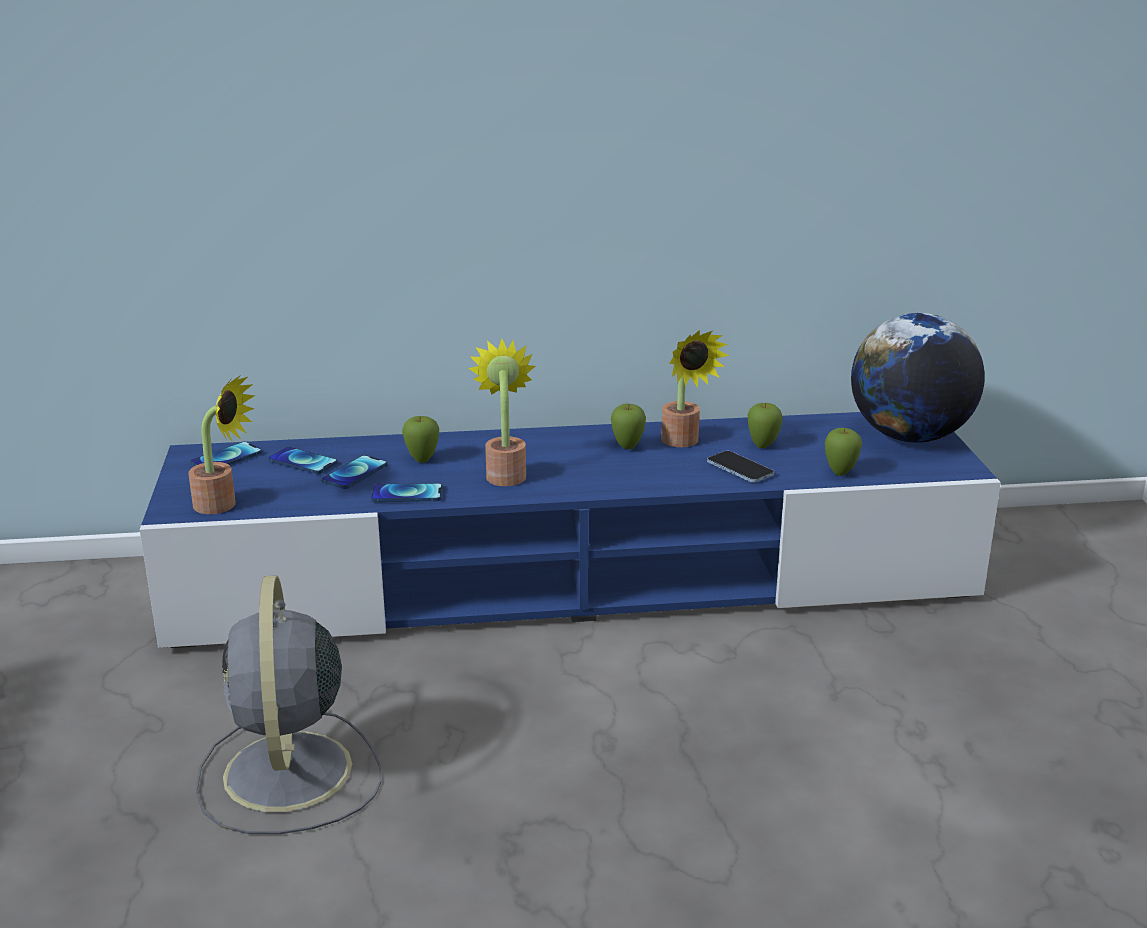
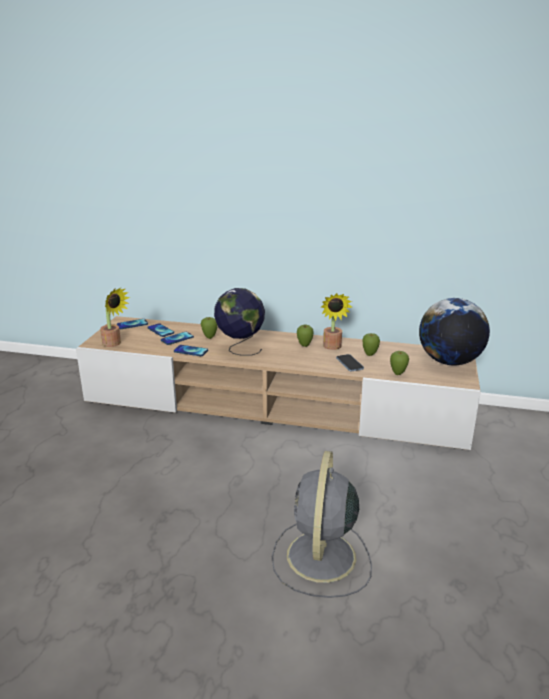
camera: 20 degrees right, 0 degrees up
(288, 775) = (97, 465): grey fan -> grey fan (320, 558)
(505, 473) = (240, 349): potted plant -> globe
(575, 581) = (275, 405): blue tv stand -> beige tv stand

